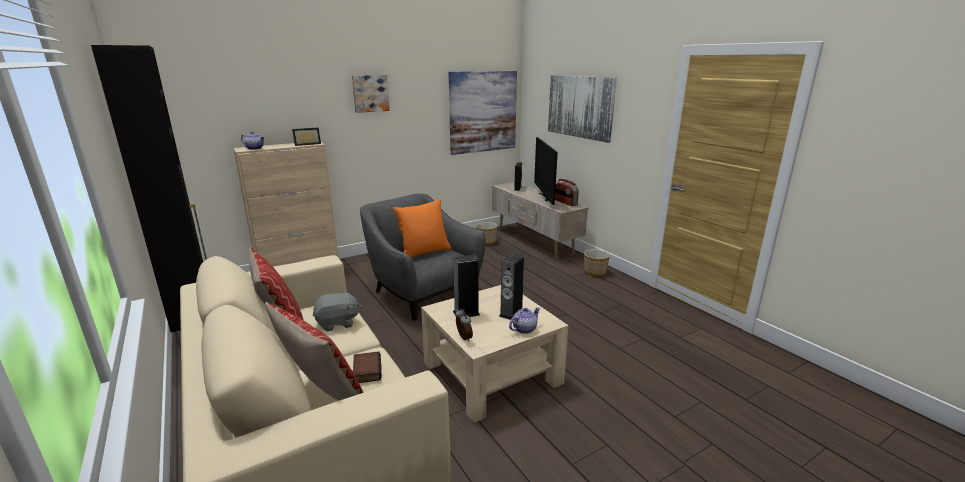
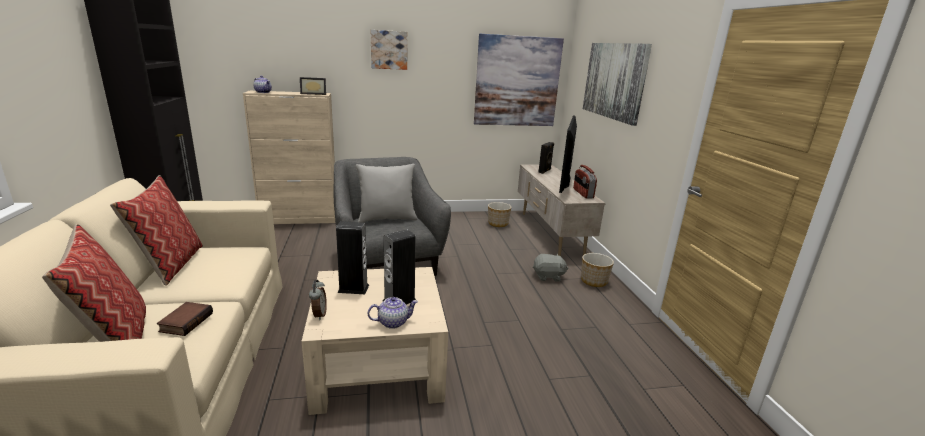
camera: 20 degrees right, 0 degrees up
(337, 323) = (224, 268): grey plush toy -> grey plush toy (548, 276)
(424, 253) = (387, 218): orange pillow -> grey pillow

